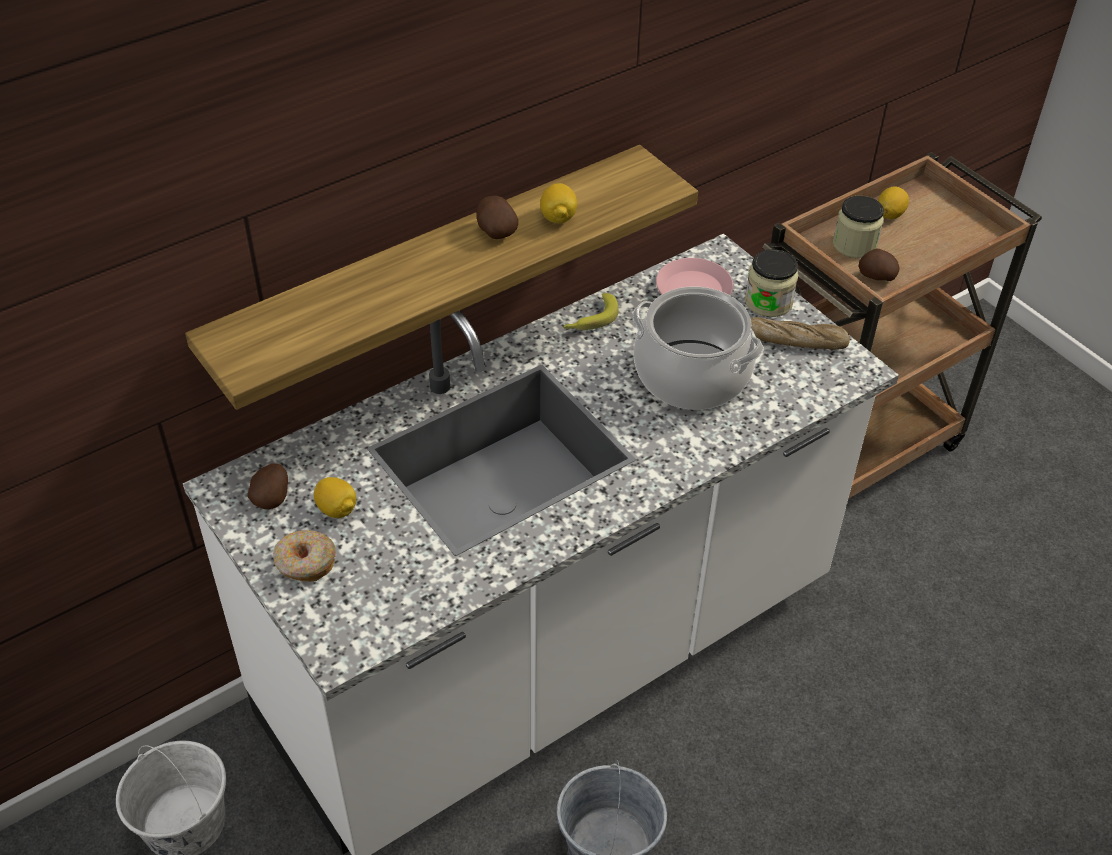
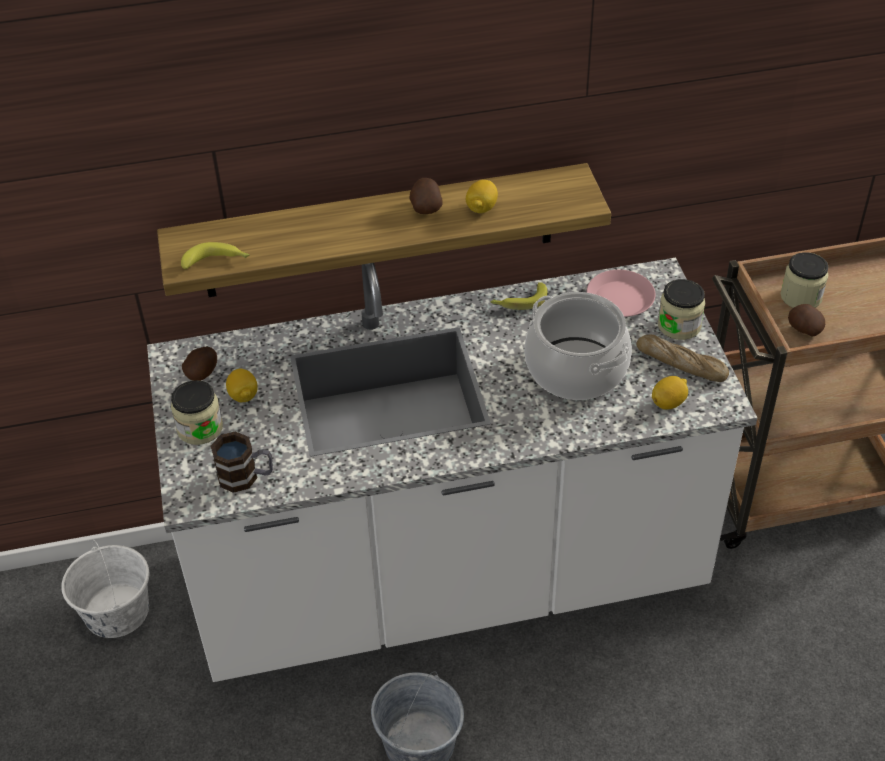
camera: 25 degrees right, 0 degrees up
(285, 352) = (217, 262): none -> banana
(305, 563) = (200, 428): donut -> jar
(394, 603) = (246, 477): none -> mug
(890, 214) = (851, 277): lemon -> lemon (668, 402)

